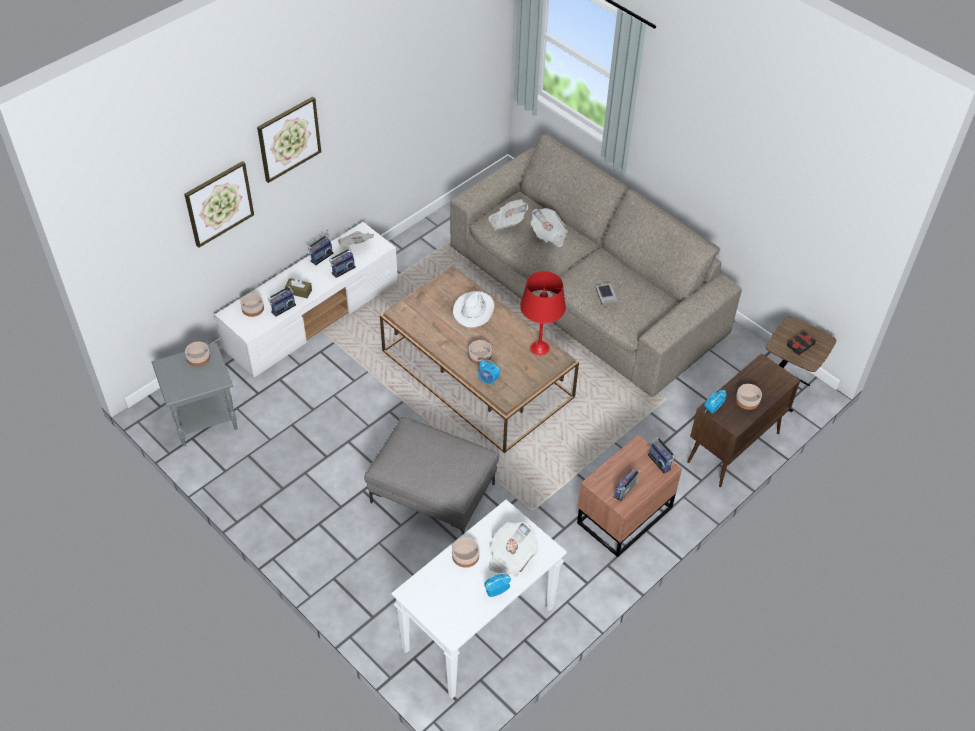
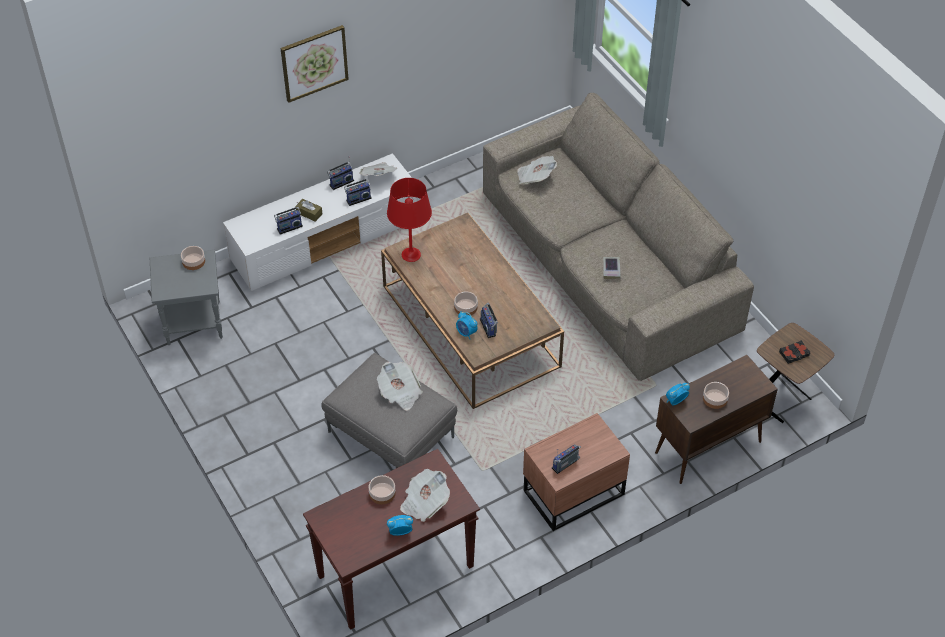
camera: 15 degrees right, 0 degrees up
(219, 203) = (235, 116): picture -> none
(252, 308) = (260, 223): bowl -> none
(473, 310) = (474, 261): white hat -> none
(478, 631) = (395, 573): white console table -> brown console table
(539, 347) = (528, 310): red table lamp -> red table lamp (411, 254)
(549, 235) = (573, 197): newspaper -> newspaper (400, 393)
(660, 461) = (610, 443): radio -> radio (489, 327)

